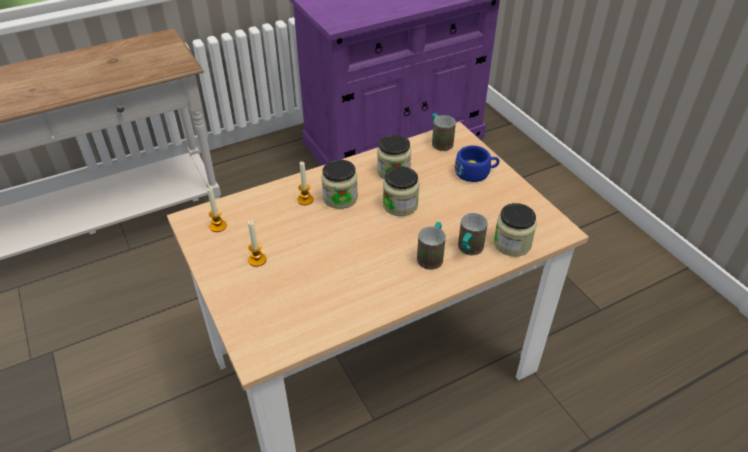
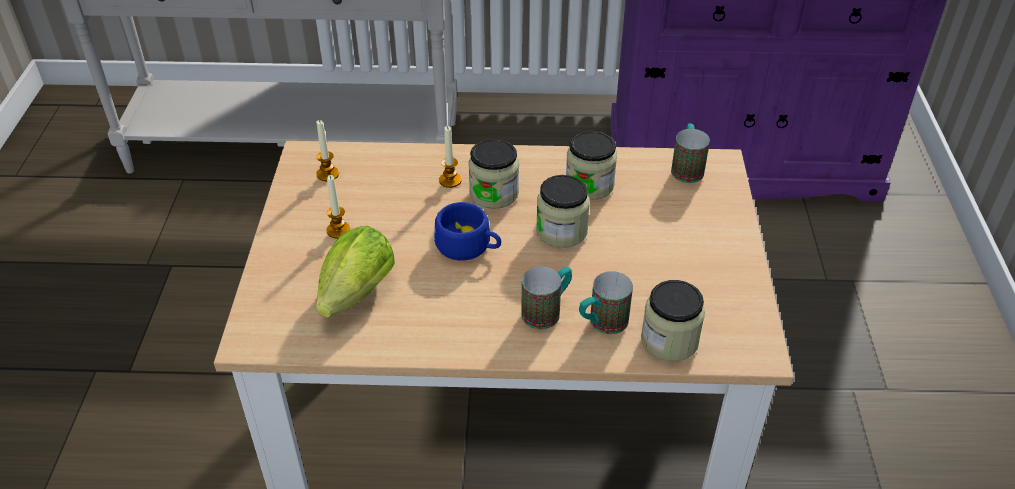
camera: 30 degrees right, 0 degrees up
(305, 299) = (354, 298): none -> lettuce
(476, 172) = (702, 227): blue cup -> blue cup (469, 246)

